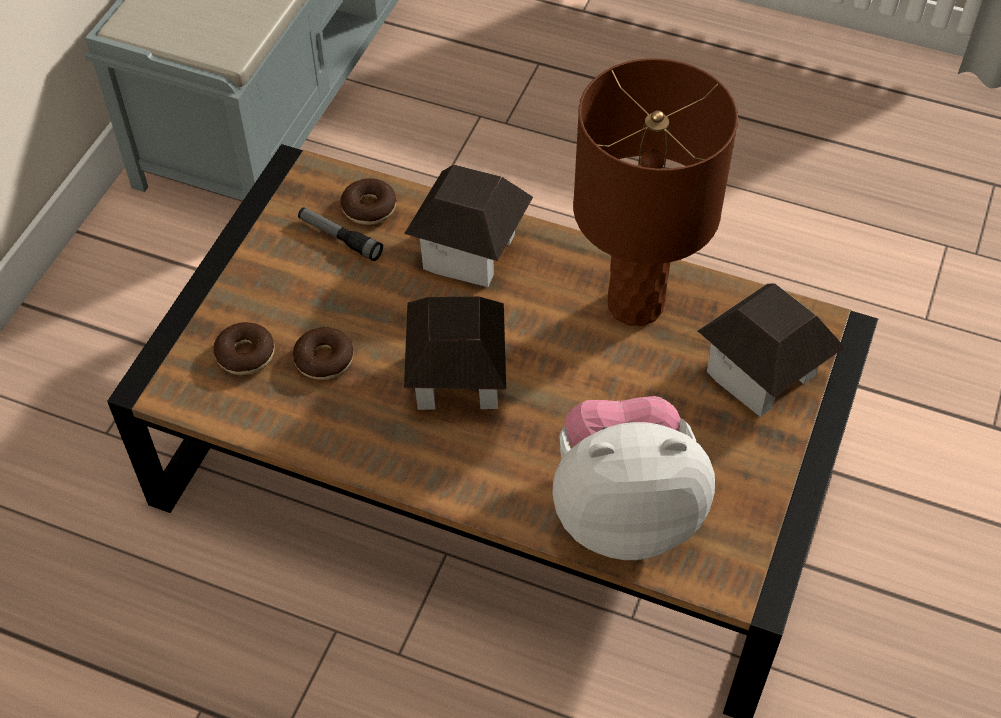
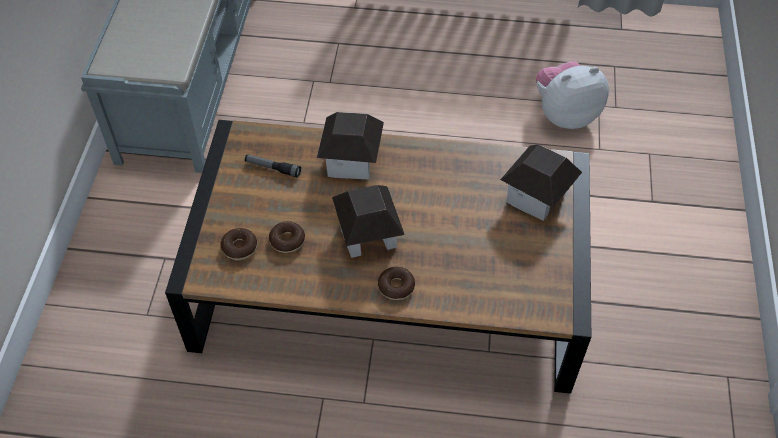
camera: 15 degrees left, 0 degrees up
(369, 208) = (284, 147): donut -> donut (396, 287)
(624, 511) = (485, 289): plush toy -> plush toy (565, 114)
(634, 304) = (454, 172): brown table lamp -> none

